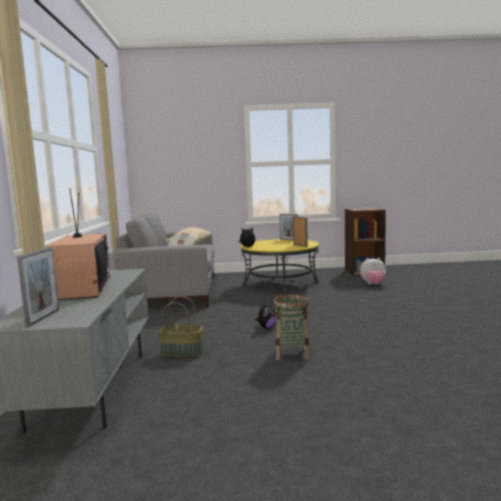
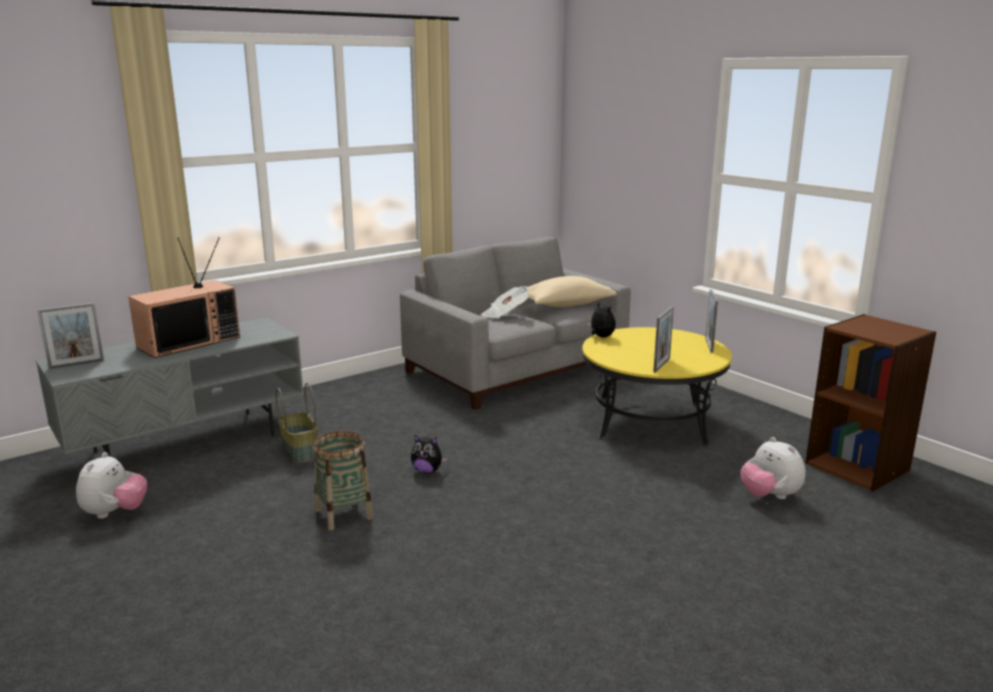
camera: 55 degrees right, 10 degrees up
(177, 431) = (115, 513): none -> plush toy

